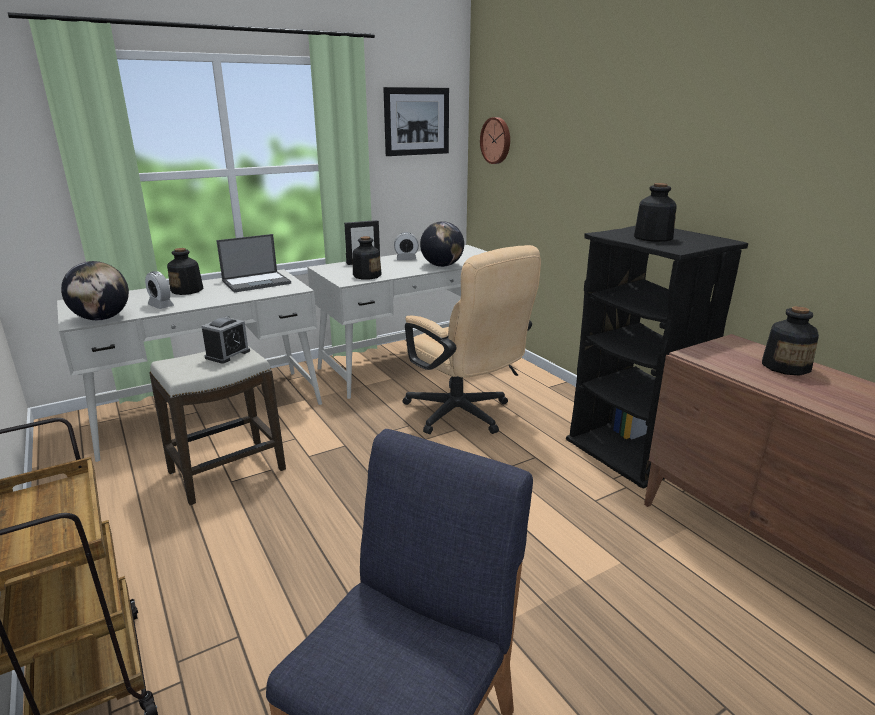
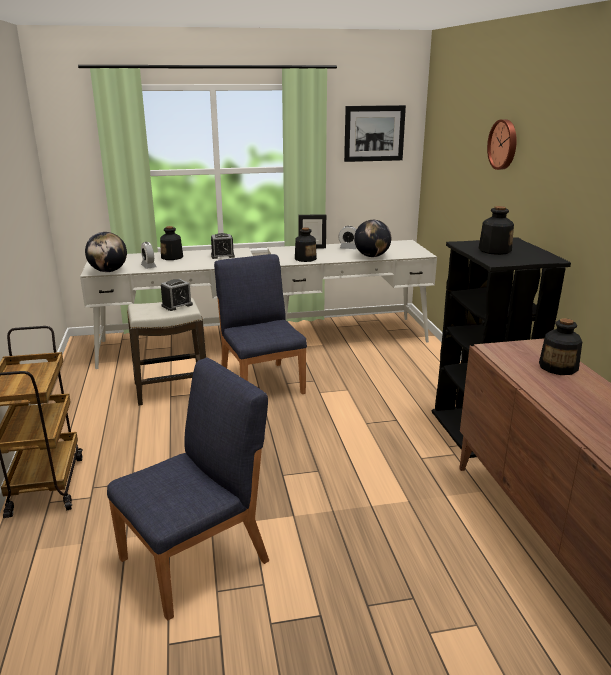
camera: 20 degrees right, 0 degrees up
(257, 282) = (222, 256): laptop -> alarm clock
(347, 439) = (262, 383): none -> blue chair
(464, 416) = (361, 381): beige office chair -> none
(496, 140) = (439, 152): wall clock -> wall clock (504, 144)

